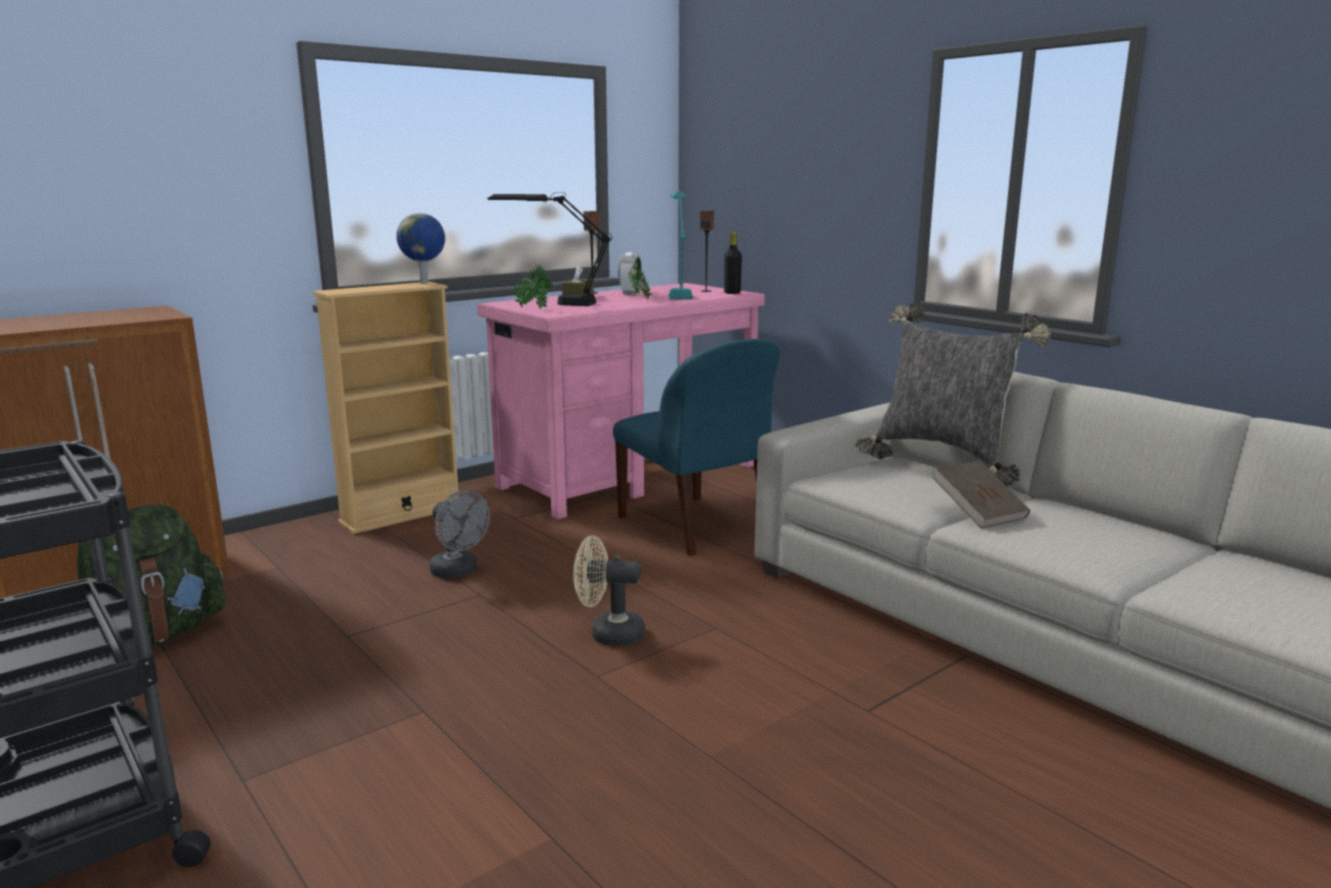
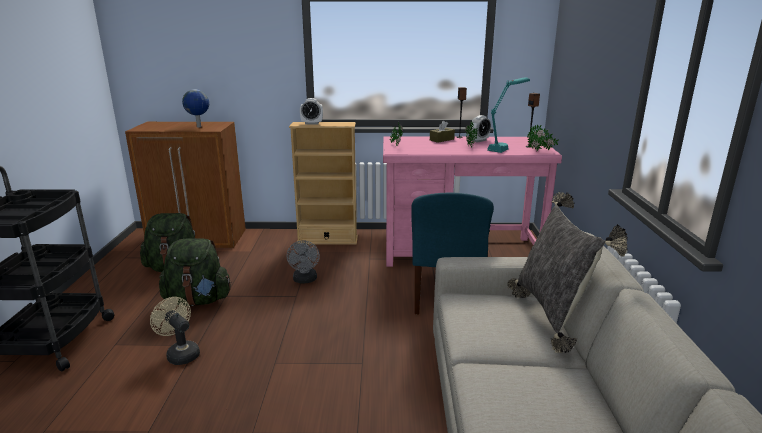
camera: 40 degrees right, 5 degrees up
(304, 659) = (198, 300): none -> green backpack
(362, 289) = (312, 123): none -> alarm clock
(425, 283) = (348, 123): globe -> globe (199, 127)
(552, 303) = (417, 142): black table lamp -> none
(608, 634) = (312, 342): beige fan -> beige fan (180, 353)
(732, 293) = (540, 151): black bottle -> potted plant
(978, 513) = (501, 364): brown book -> none

